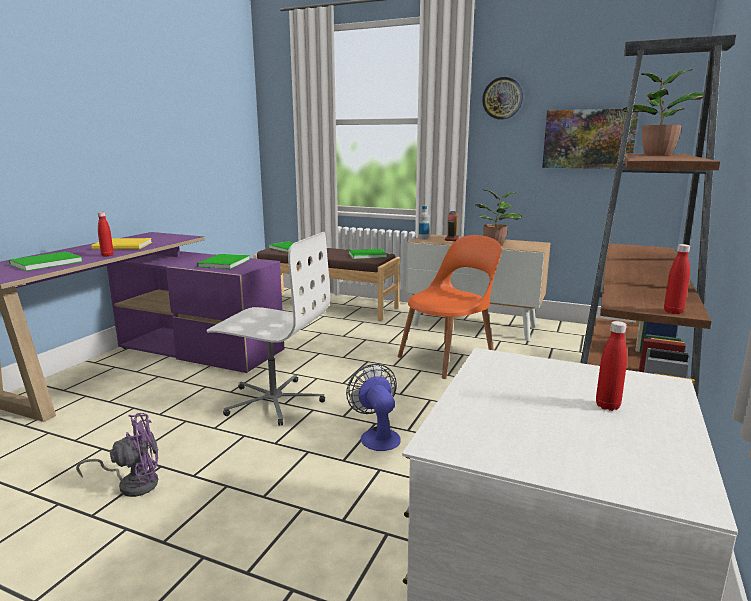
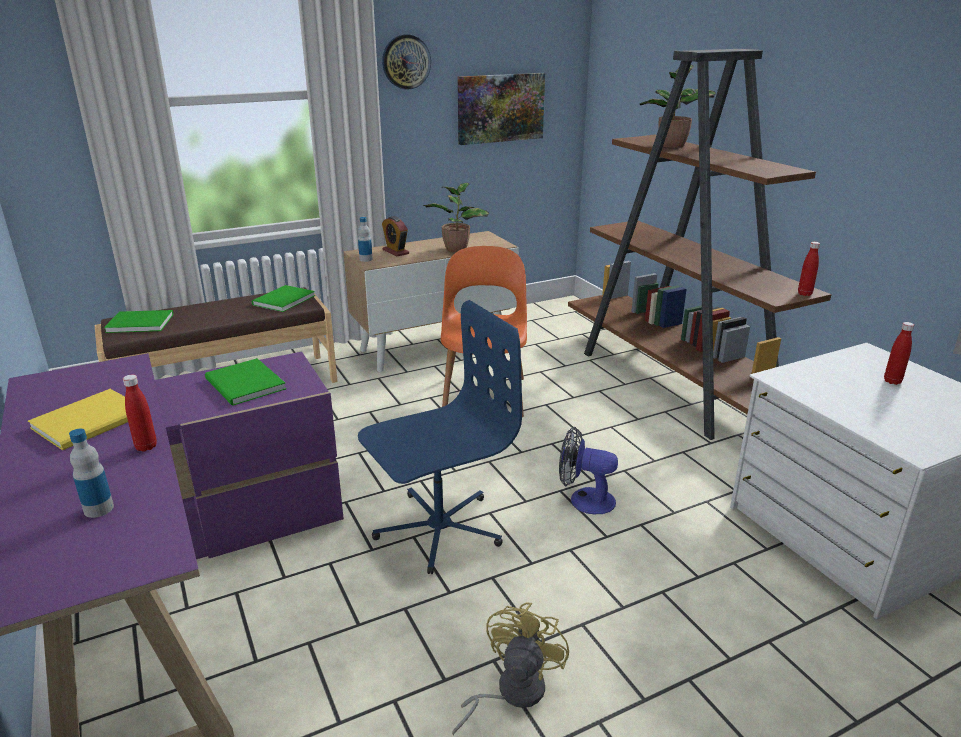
camera: 50 degrees left, 10 degrees up
(44, 263) = (99, 509): green book -> bottle
(133, 483) = (511, 693): purple fan -> yellow fan
(273, 401) = (438, 529): white office chair -> blue office chair

